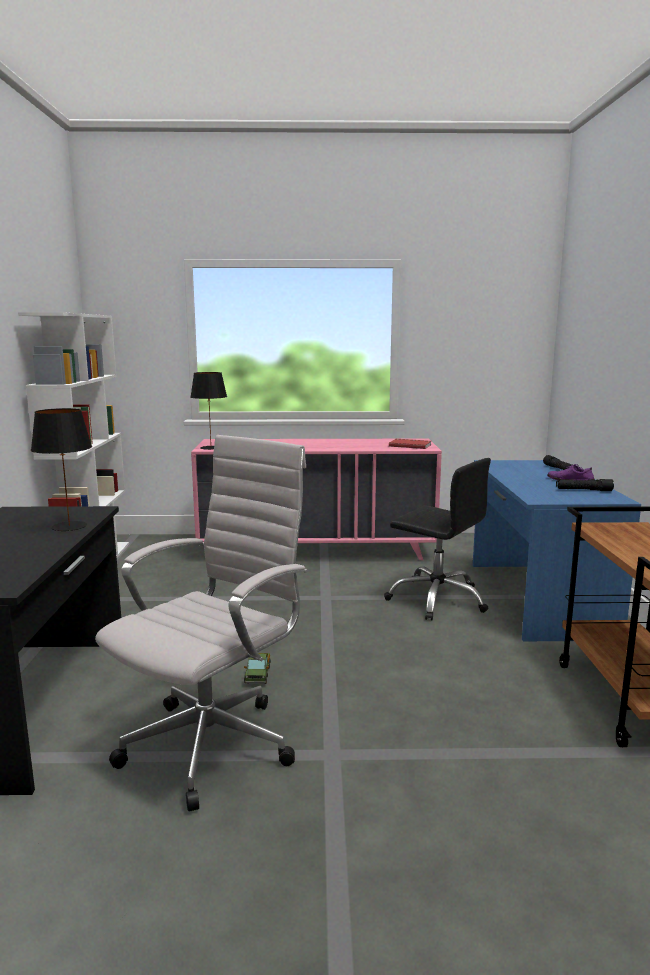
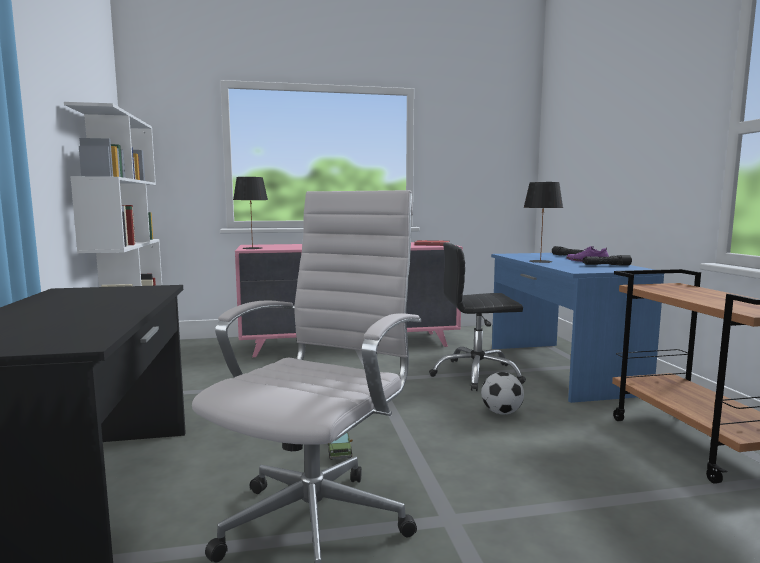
camera: 10 degrees left, 5 degrees down
(69, 526) = (138, 298): black table lamp -> black table lamp (540, 261)
(437, 599) = (476, 375): black office chair -> black office chair turned 150 degrees clockwise
(440, 647) = (501, 412): none -> football

